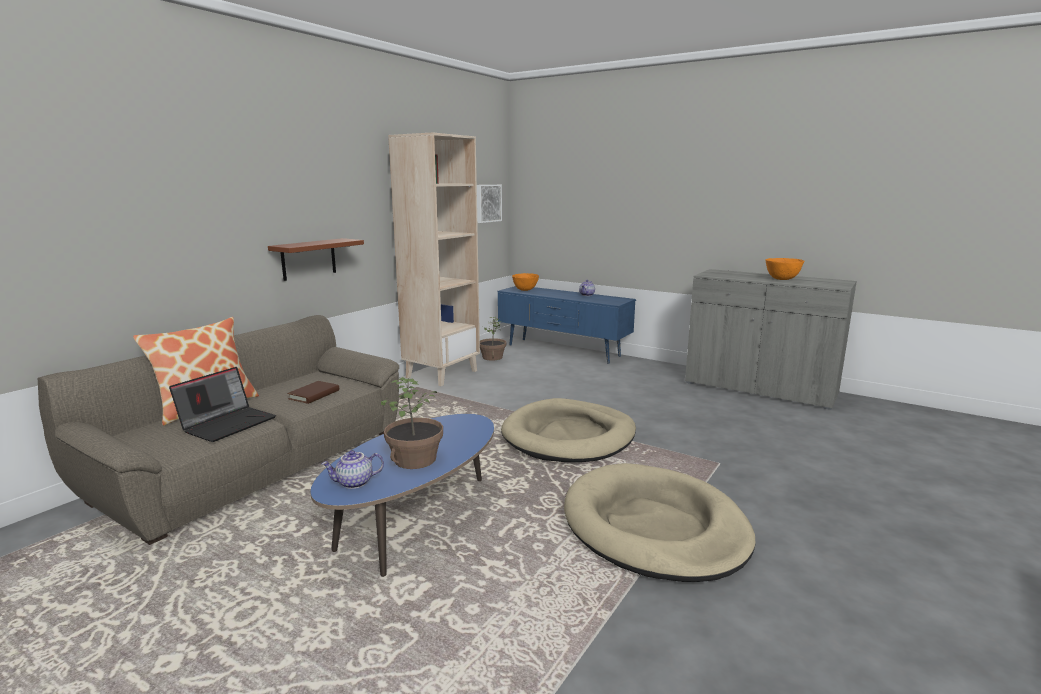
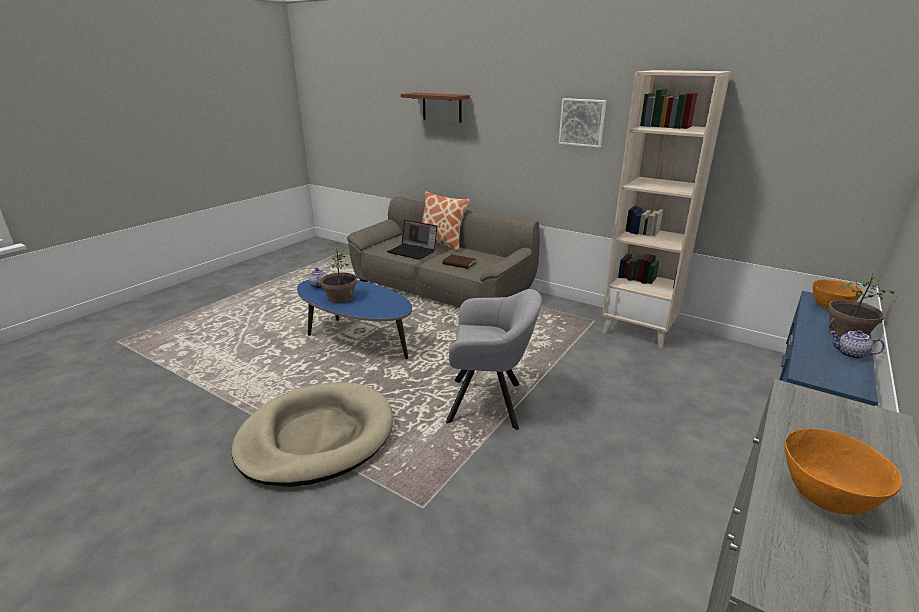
camera: 90 degrees right, 10 degrees up
(308, 259) = (543, 176): brown shelf -> brown shelf (442, 107)
(487, 203) = (844, 166): picture -> picture (582, 122)
(492, 357) = (721, 356): potted plant -> potted plant (847, 332)
(569, 436) = (490, 403): beige dog bed -> grey armchair

